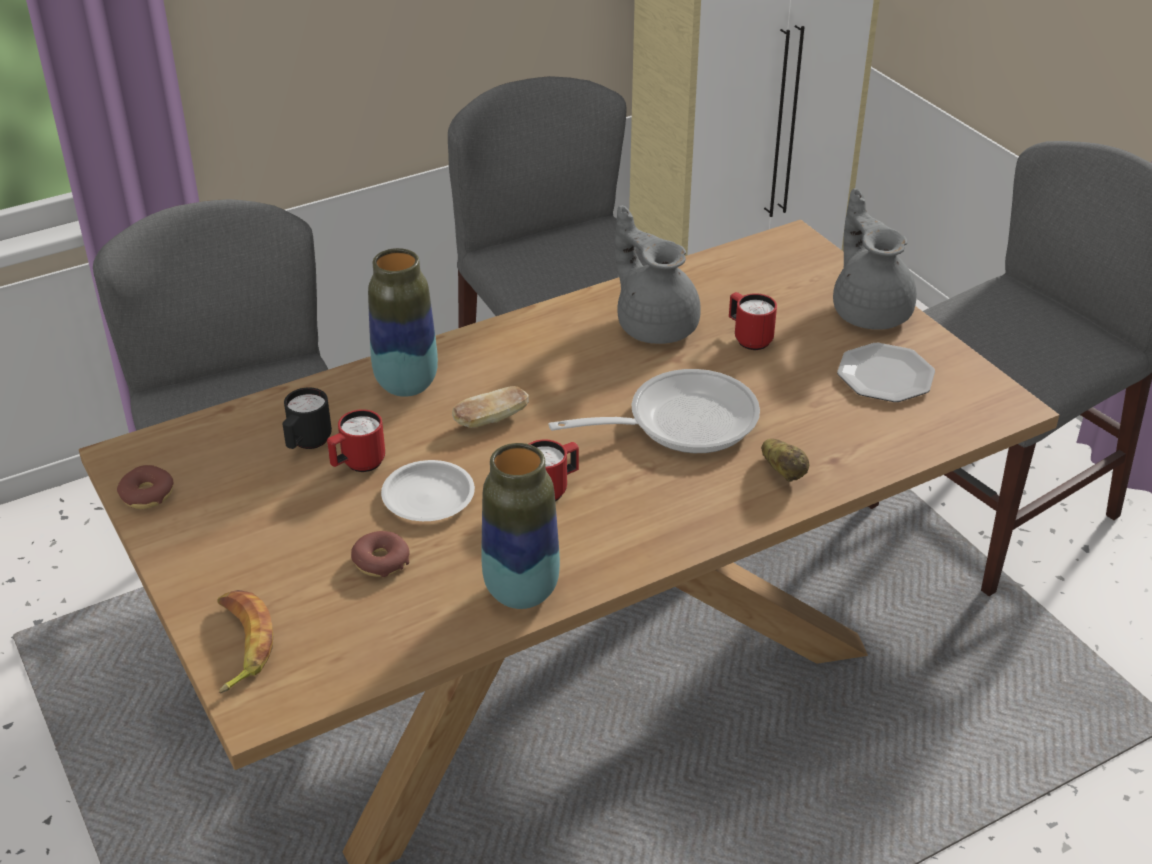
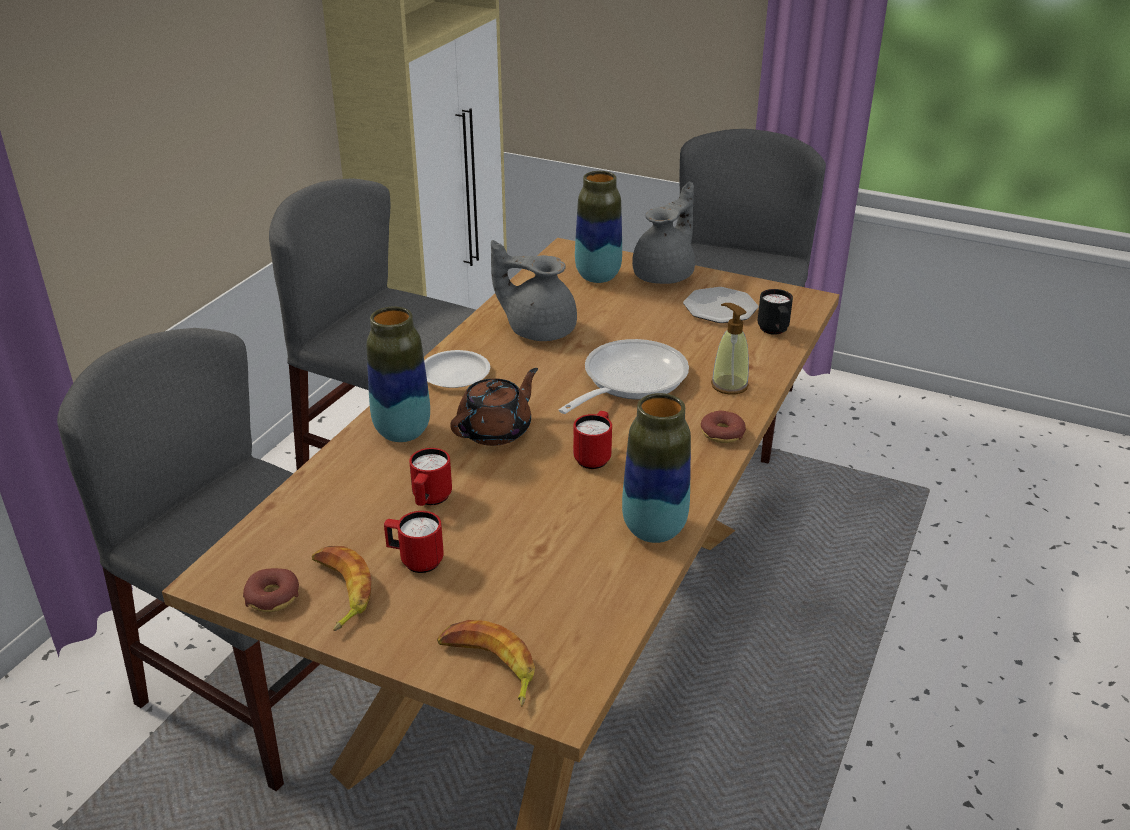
camera: 35 degrees left, 5 degrees down
(199, 515) = (339, 591): none -> banana
(307, 443) = (370, 502): black mug -> black mug (774, 331)
(381, 561) = (528, 556): donut -> donut (722, 433)
(429, 496) = (511, 498): white plate -> white plate (455, 373)
(491, 420) = (496, 430): bread -> brown teapot
(748, 338) = (610, 316): red mug -> red mug (415, 561)
(783, 472) = (729, 385): potato -> soap dispenser
(789, 285) = (598, 276): none -> vase
(870, 310) = (665, 275): grey teapot -> grey teapot turned 90 degrees clockwise

